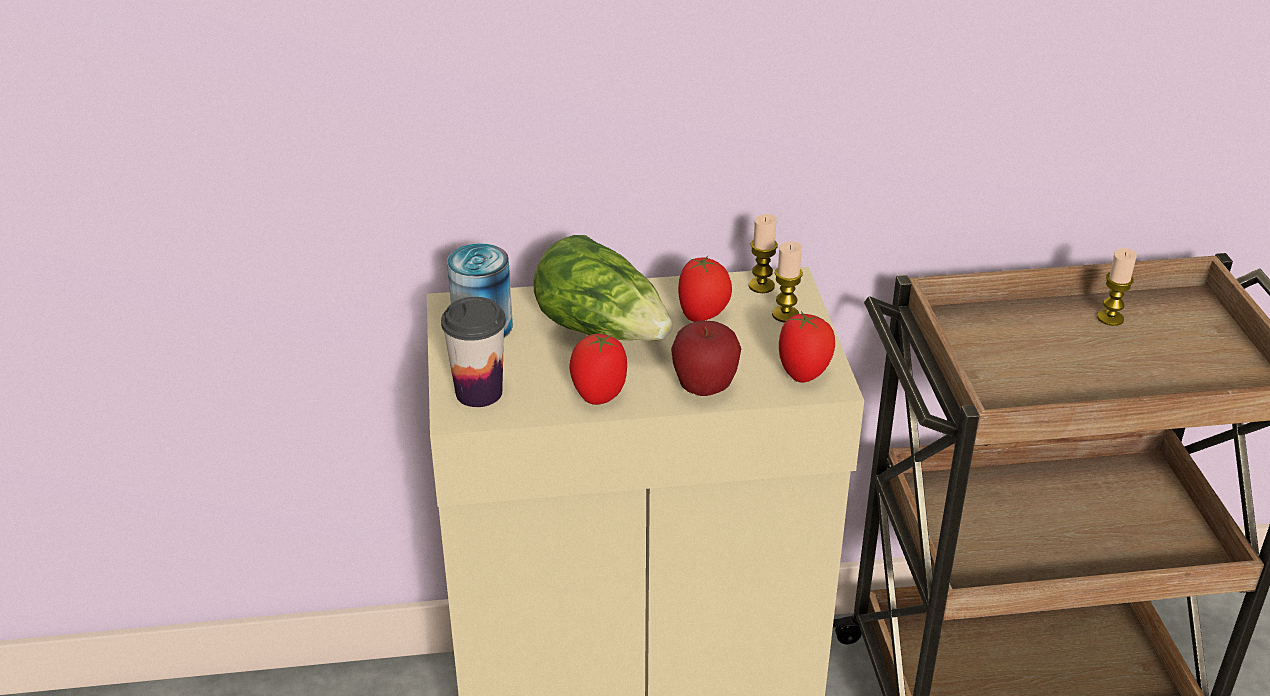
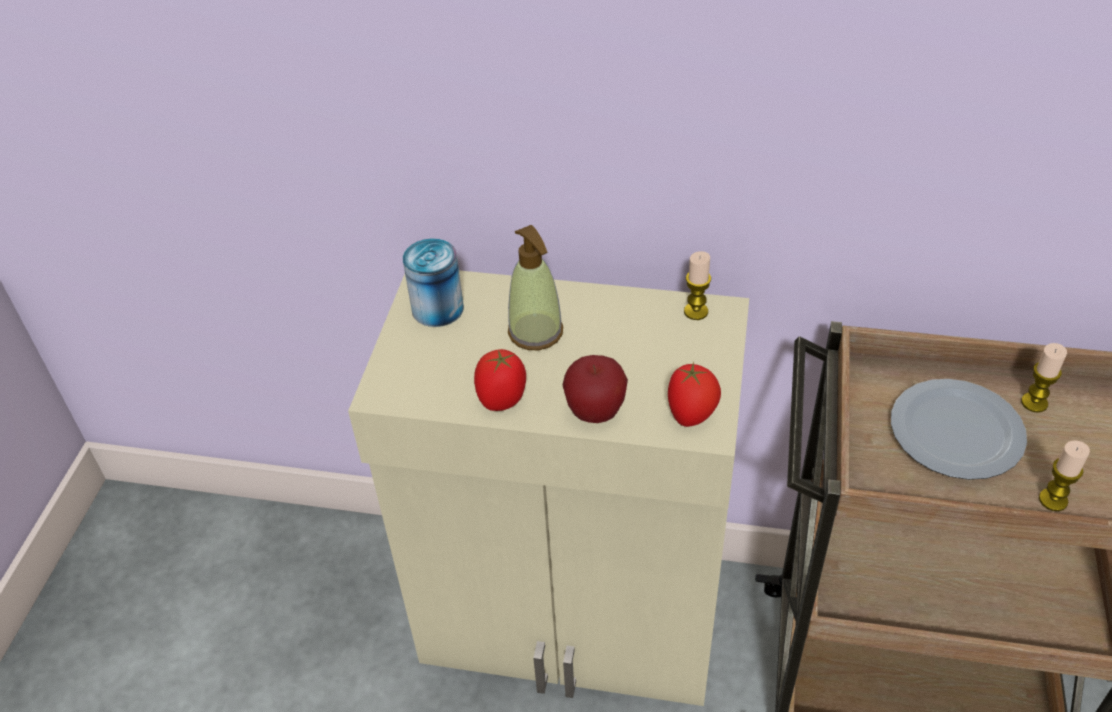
camera: 20 degrees right, 10 degrees up
(479, 392) = (405, 376): cup -> none
(603, 330) = (536, 332): lettuce -> soap dispenser
(703, 316) = (629, 334): tomato -> none
(785, 315) = (703, 347): candle -> candle (1053, 500)
(1054, 356) = (957, 434): none -> plate

